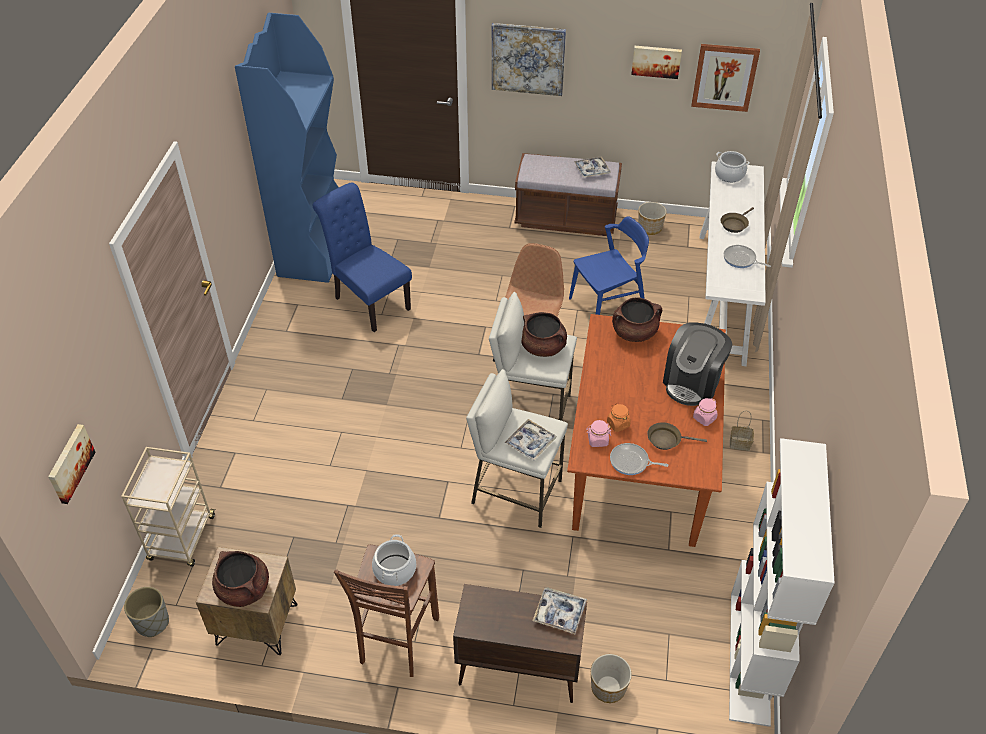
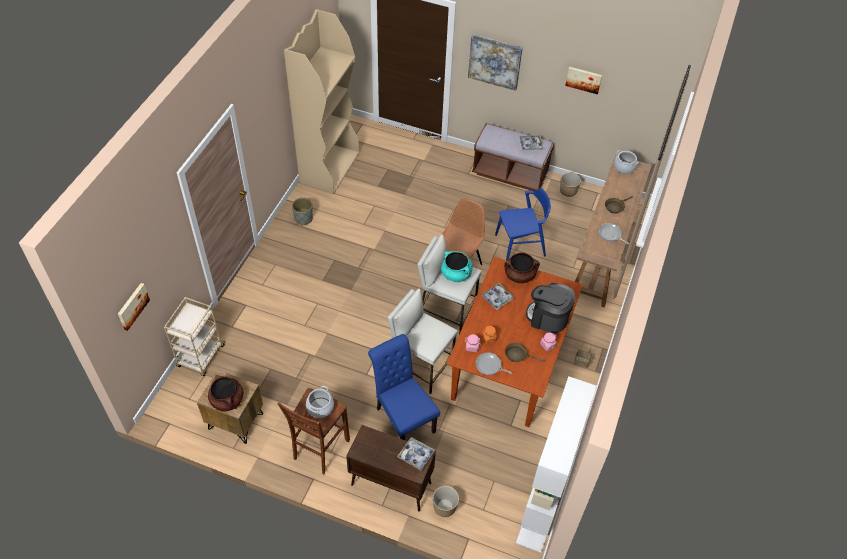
camera: 10 degrees right, 5 degrees up
(152, 622) = (172, 407): grey planter -> grey planter (303, 219)
(315, 250) = (329, 168): blue bookcase -> beige bookcase
(368, 301) = (357, 213): blue chair -> blue chair (402, 417)
(530, 443) = (428, 340): tray -> tray (497, 298)
(543, 347) = (456, 274): brown cooking pot -> turquoise cooking pot
(692, 382) = (548, 318): coffee machine -> coffee machine turned 75 degrees clockwise
(721, 297) = (603, 253): white console table -> brown console table
(724, 77) = (631, 98): picture -> none

